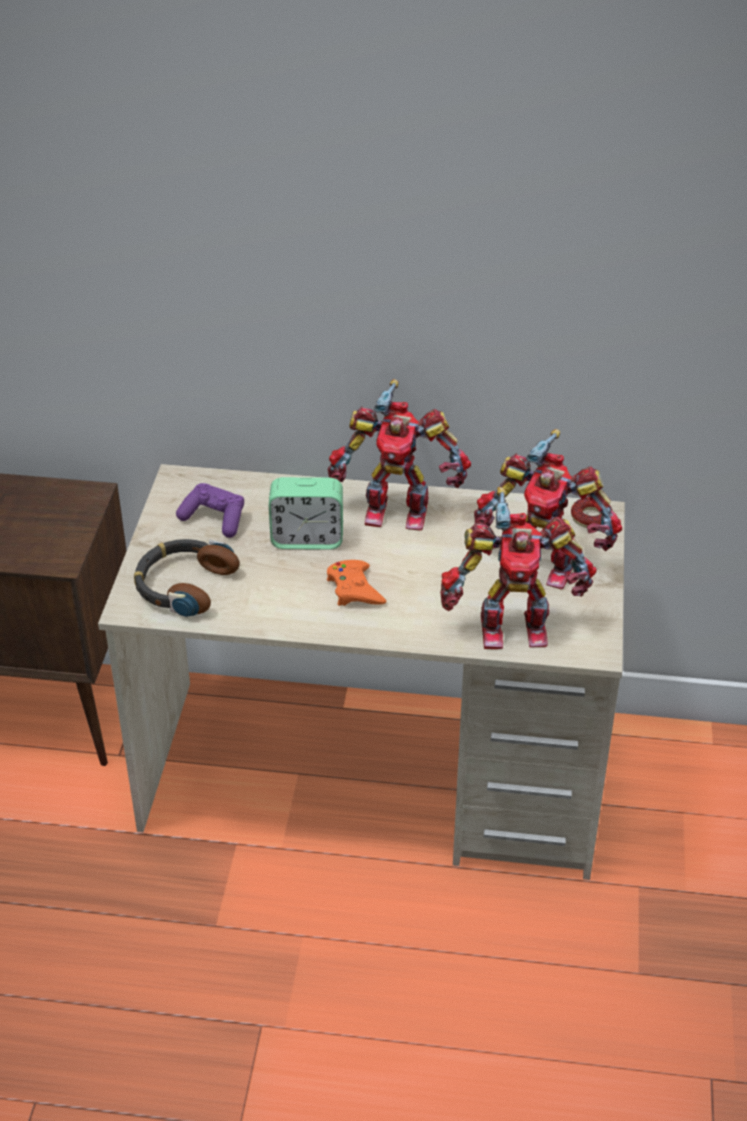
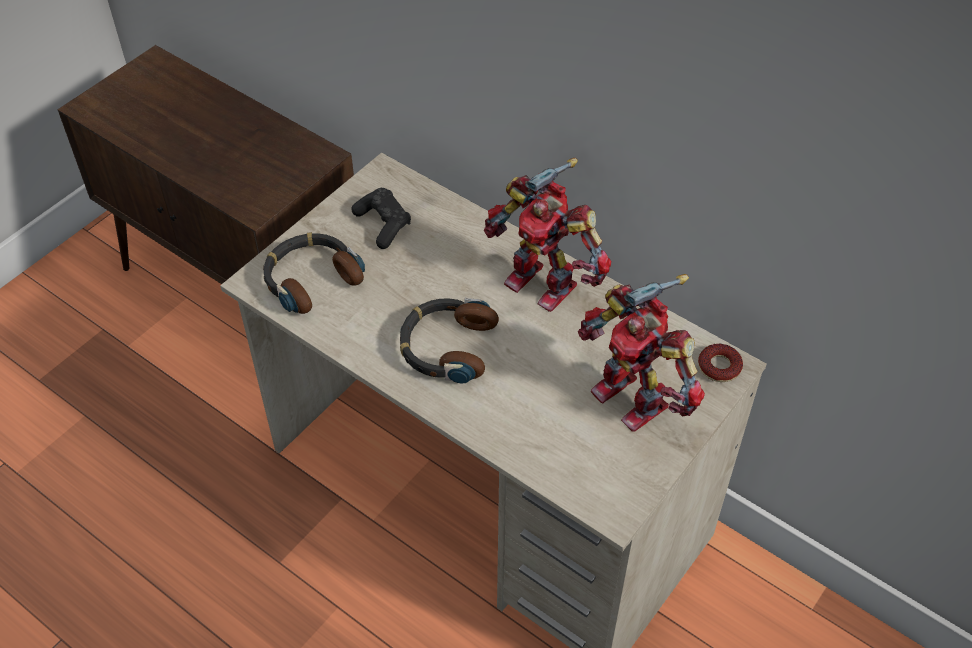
camera: 30 degrees right, 10 degrees up
(215, 519) = (383, 225): purple game controller -> black game controller
(307, 539) = (444, 277): alarm clock -> none
(354, 589) = (446, 346): orange game controller -> headphones
(512, 627) = (555, 450): toy robot -> none

